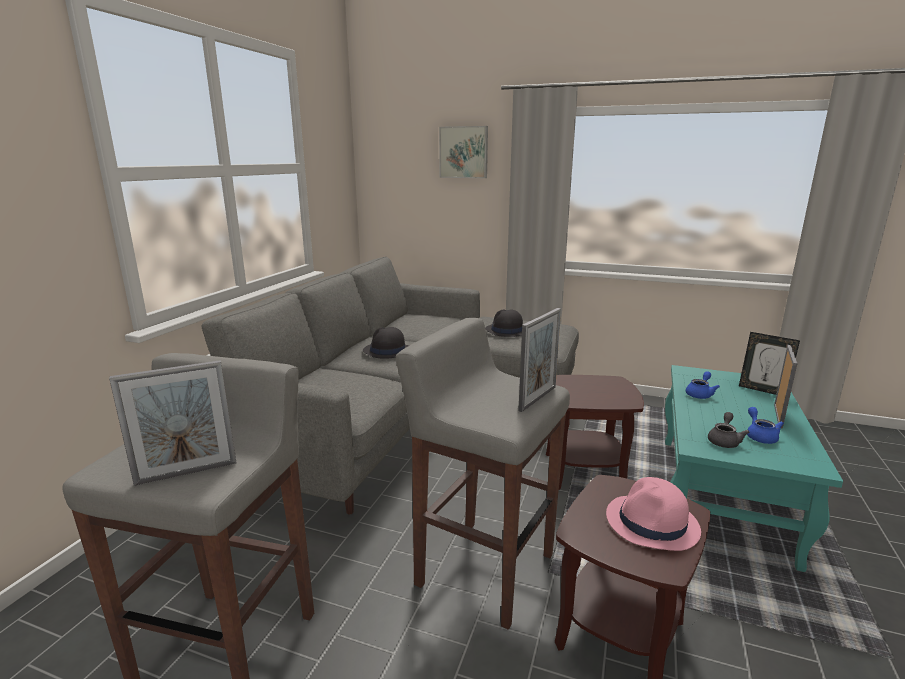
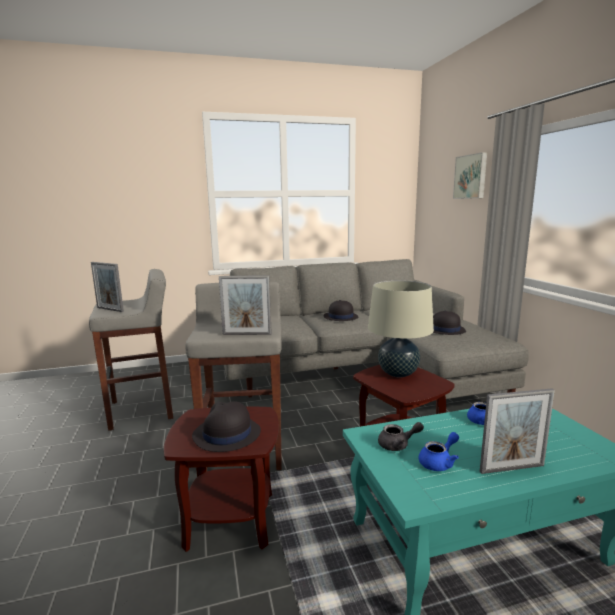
camera: 55 degrees right, 5 degrees down
(576, 387) = (398, 373): none -> beige table lamp
(652, 523) = (226, 434): pink hat -> black hat
(762, 390) = (572, 453): picture frame -> none

